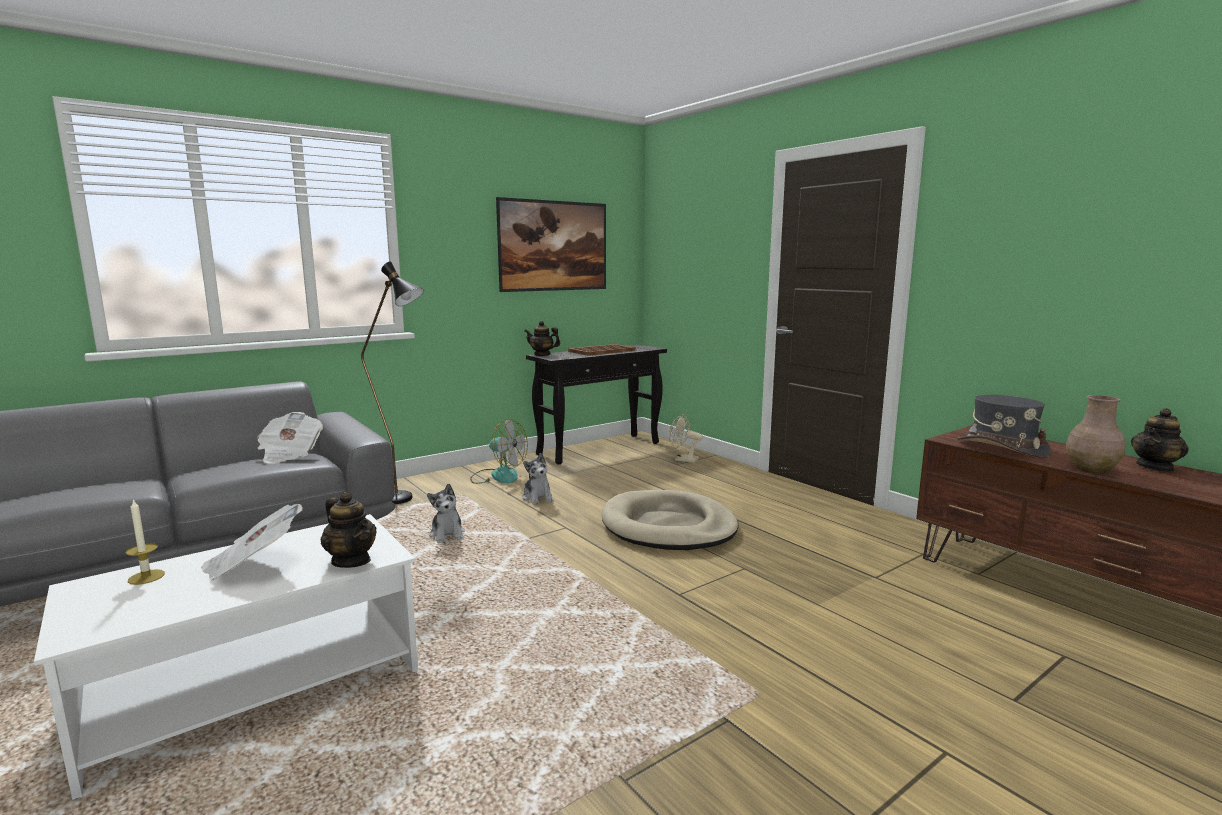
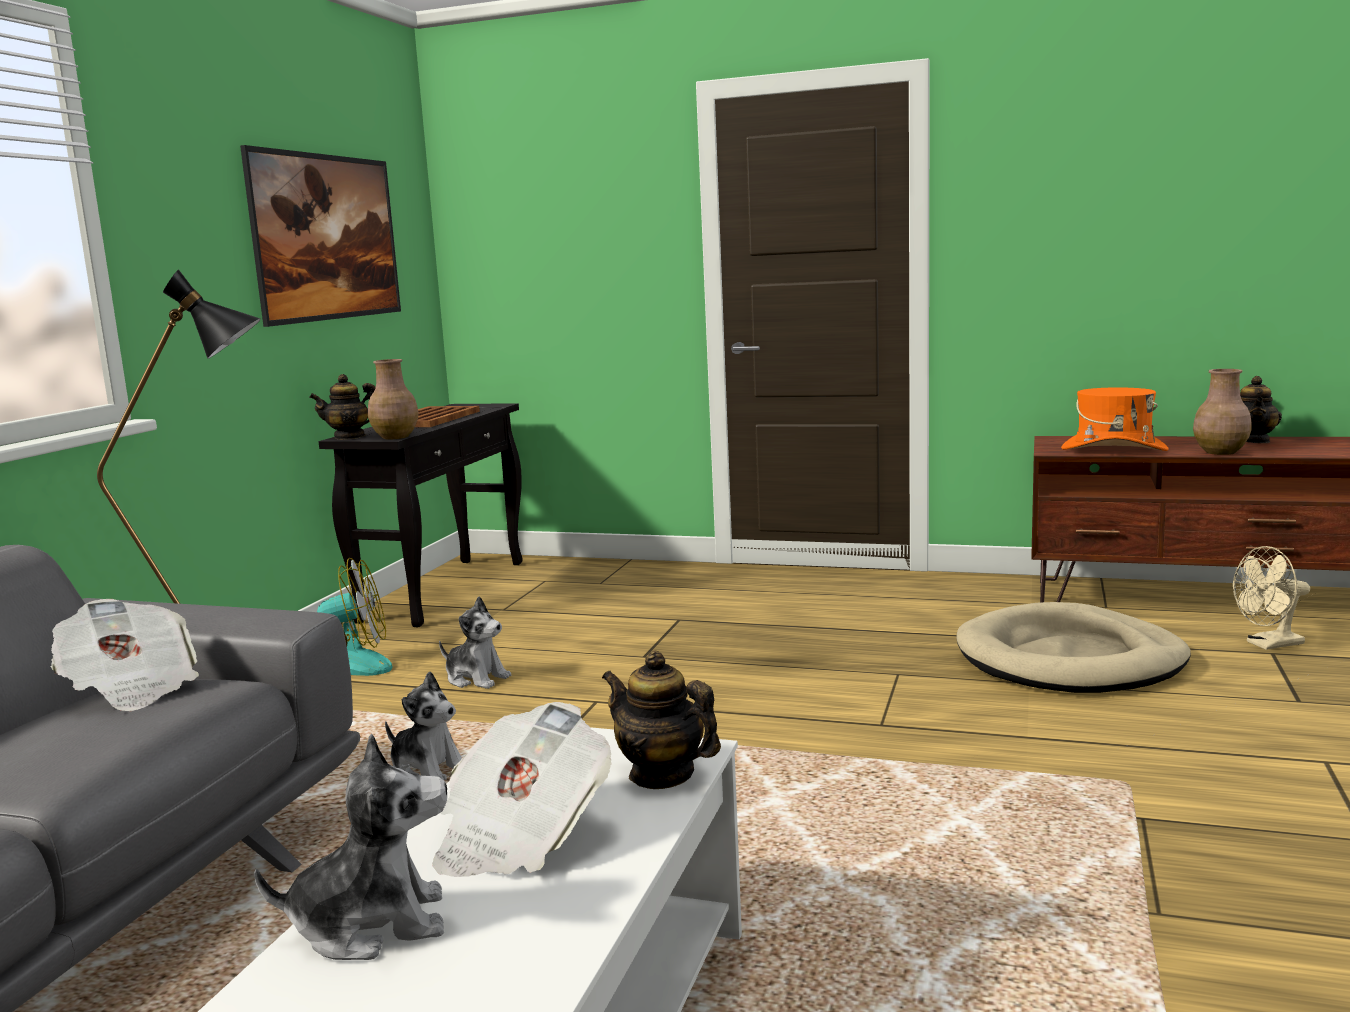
camera: 35 degrees left, 0 degrees up
(146, 577) = (372, 924): candle -> plush toy
(351, 561) = (661, 774): teapot -> teapot turned 150 degrees counterclockwise
(557, 358) = (396, 437): none -> brown vase
(668, 526) = (730, 658): beige dog bed -> beige dog bed (1070, 659)
(682, 460) = (597, 576): beige fan -> beige fan (1268, 644)
(1002, 447) = (1113, 449): grey hat -> orange hat

